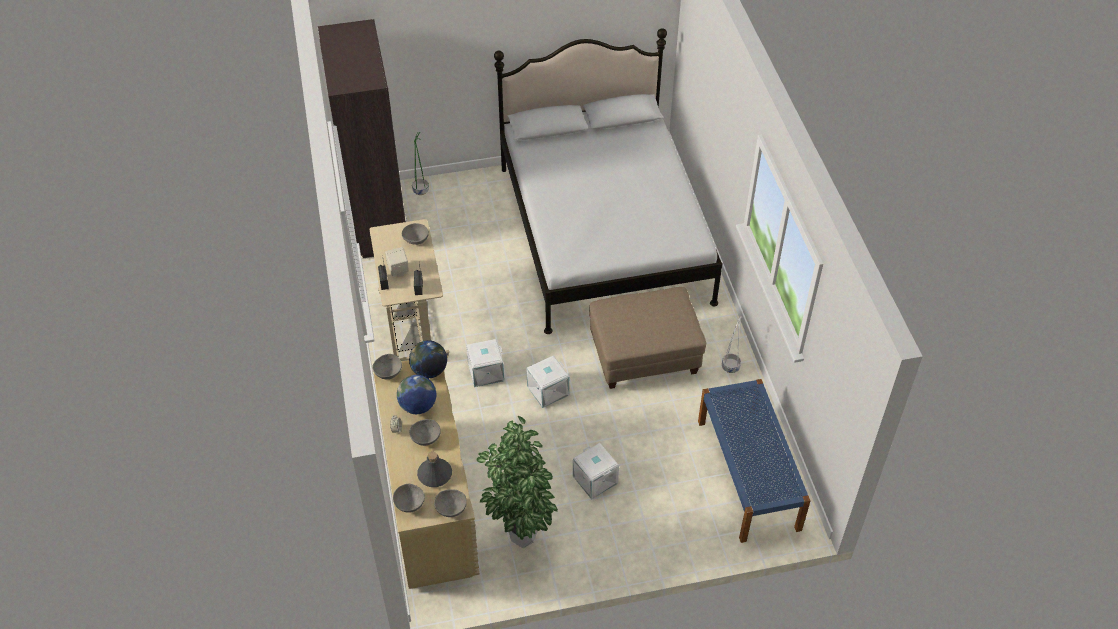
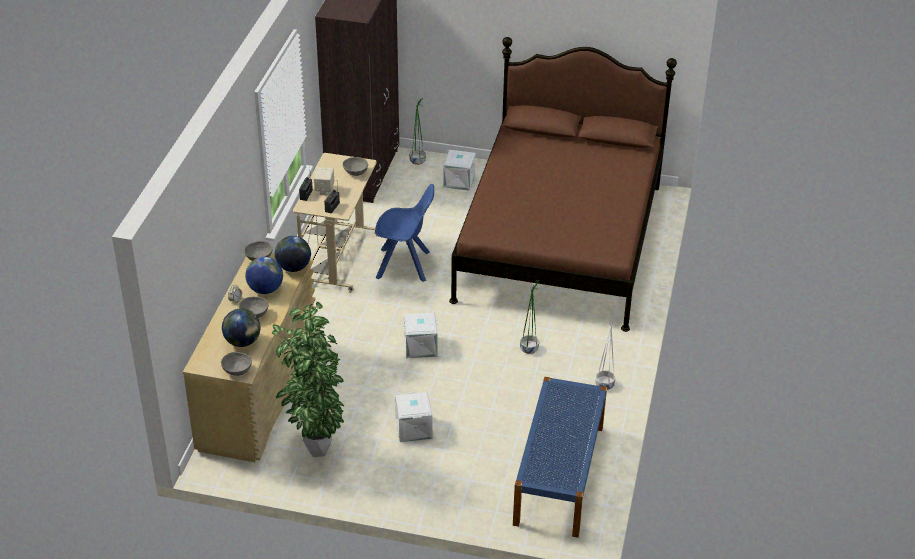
camera: 25 degrees right, 10 degrees down
(409, 504) = (206, 355): grey bowl -> none
(435, 474) = (242, 342): grey bottle -> globe
(480, 309) = (405, 265): none -> blue chair
(485, 373) = (375, 315): white storage box -> white storage box (458, 181)
(604, 234) = (559, 242): white bed -> brown bed
(644, 355) = (529, 348): beige ottoman -> green planter

